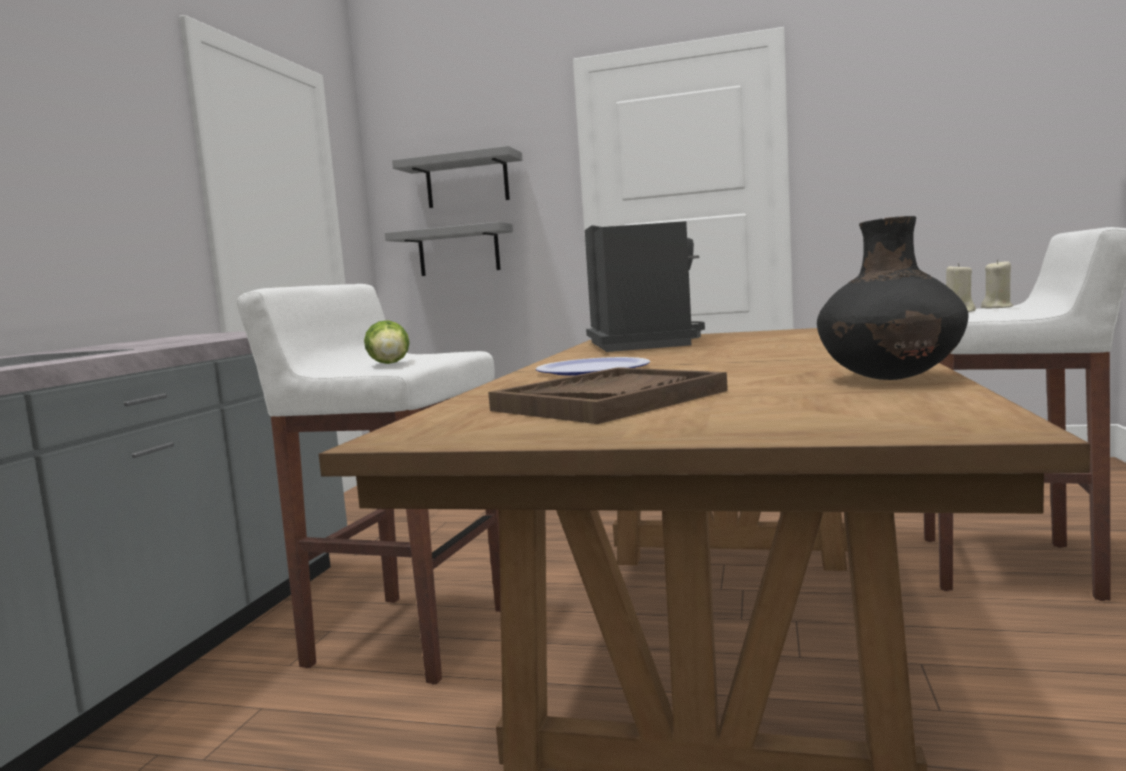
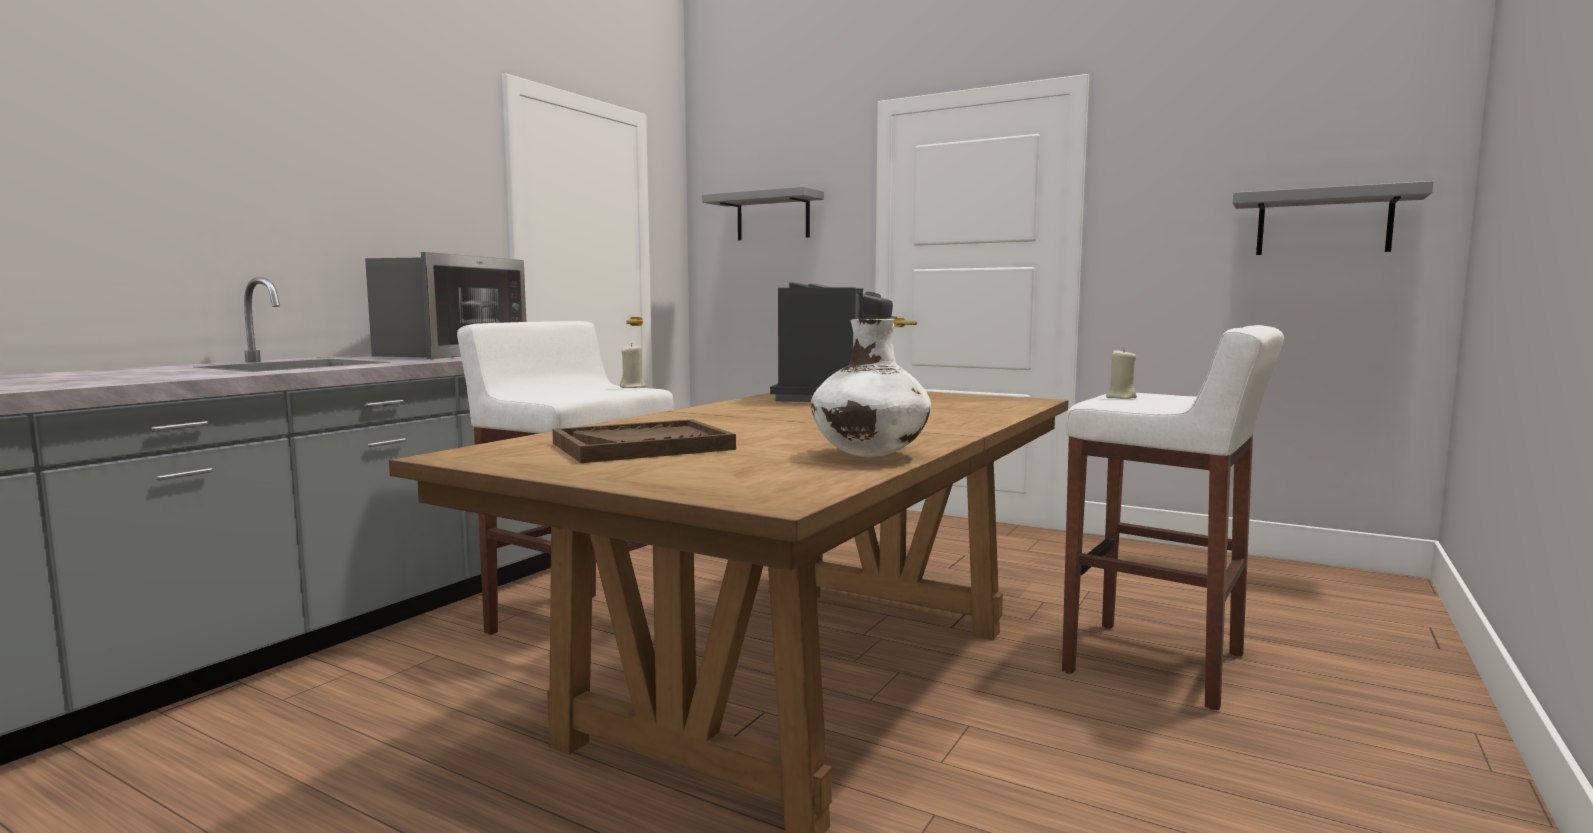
camera: 15 degrees right, 0 degrees up
(176, 339) = (450, 353): none -> microwave
(389, 364) = (563, 394): lettuce -> none
(458, 251) = (760, 283): grey shelf -> grey shelf (1323, 223)
(593, 370) = (716, 417): plate -> none
(891, 379) = (870, 456): black vase -> white vase
(997, 307) = (1170, 397): beige candle -> beige candle (633, 387)

